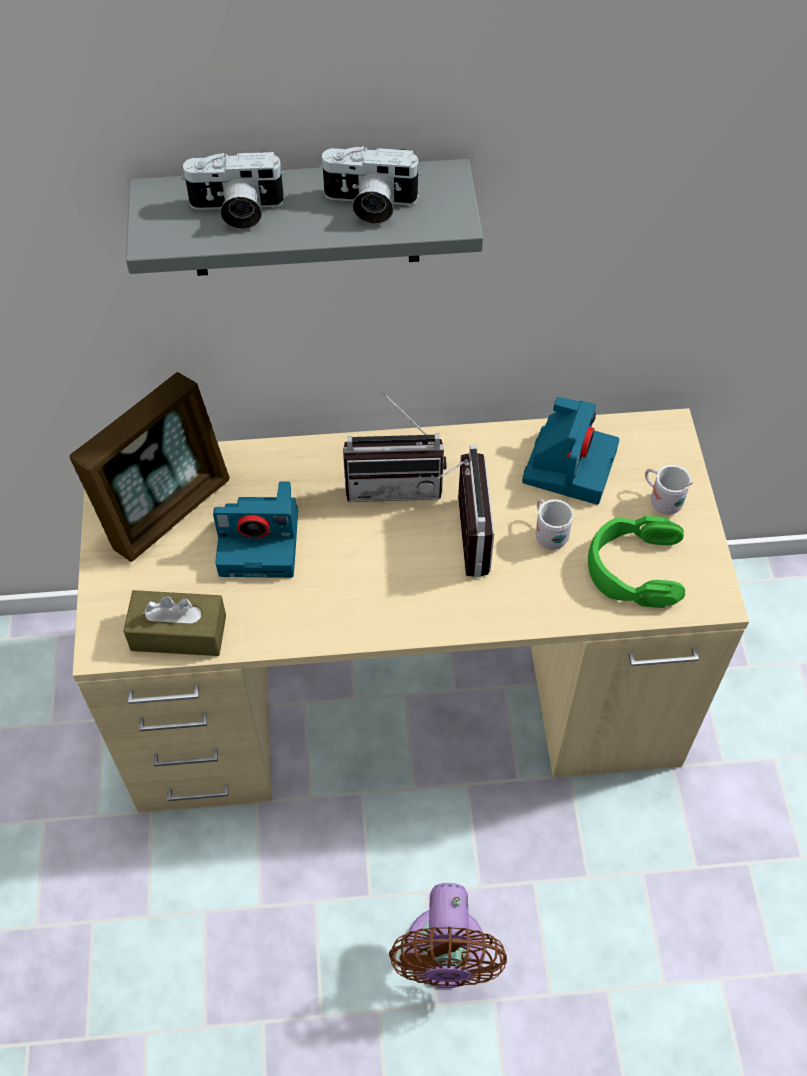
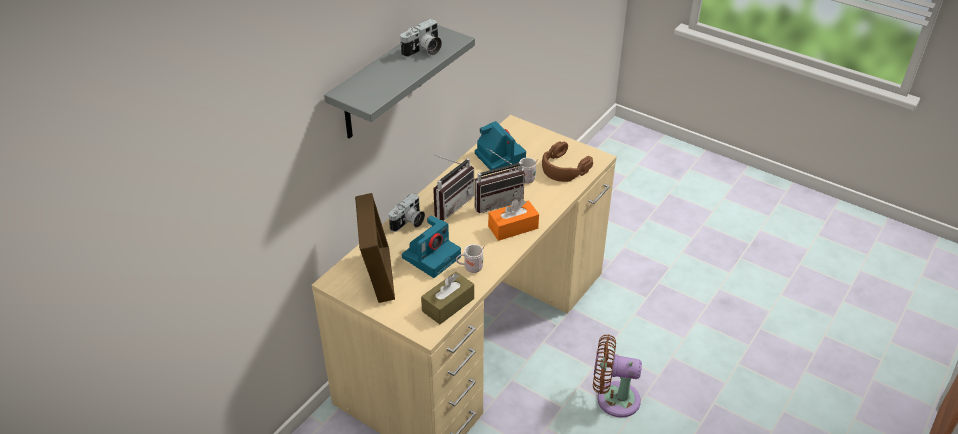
camera: 50 degrees left, 15 degrees down
(236, 210) = (382, 78): camera -> camera (408, 223)
(420, 598) = (513, 227): none -> orange tissue box
(445, 957) = (613, 398): brown fan -> brown fan turned 150 degrees clockwise
(460, 536) = (497, 201): radio -> radio turned 120 degrees clockwise
(633, 568) = (563, 168): green headphones -> brown headphones
(661, 500) = (542, 144): white mug -> white mug (470, 268)

